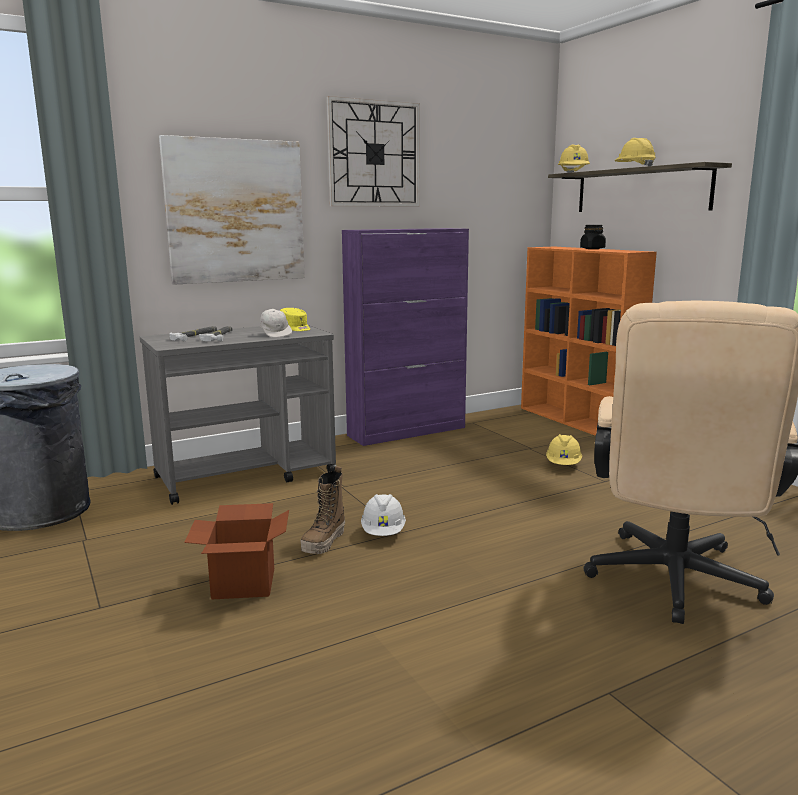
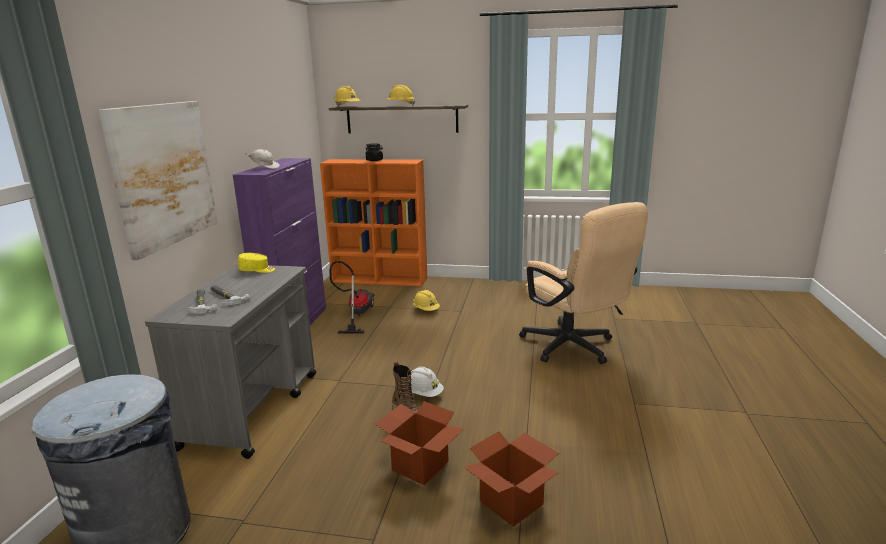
camera: 50 degrees left, 5 degrees up
(229, 667) = (511, 503): none -> cardboard box
(275, 334) = (265, 280): white cap -> white cap (265, 167)
(374, 154) = (236, 104): wall clock -> none
(480, 442) = (356, 315): none -> vacuum cleaner

